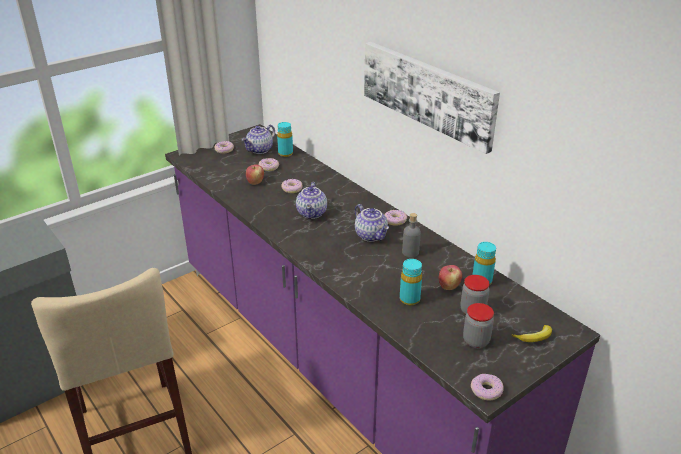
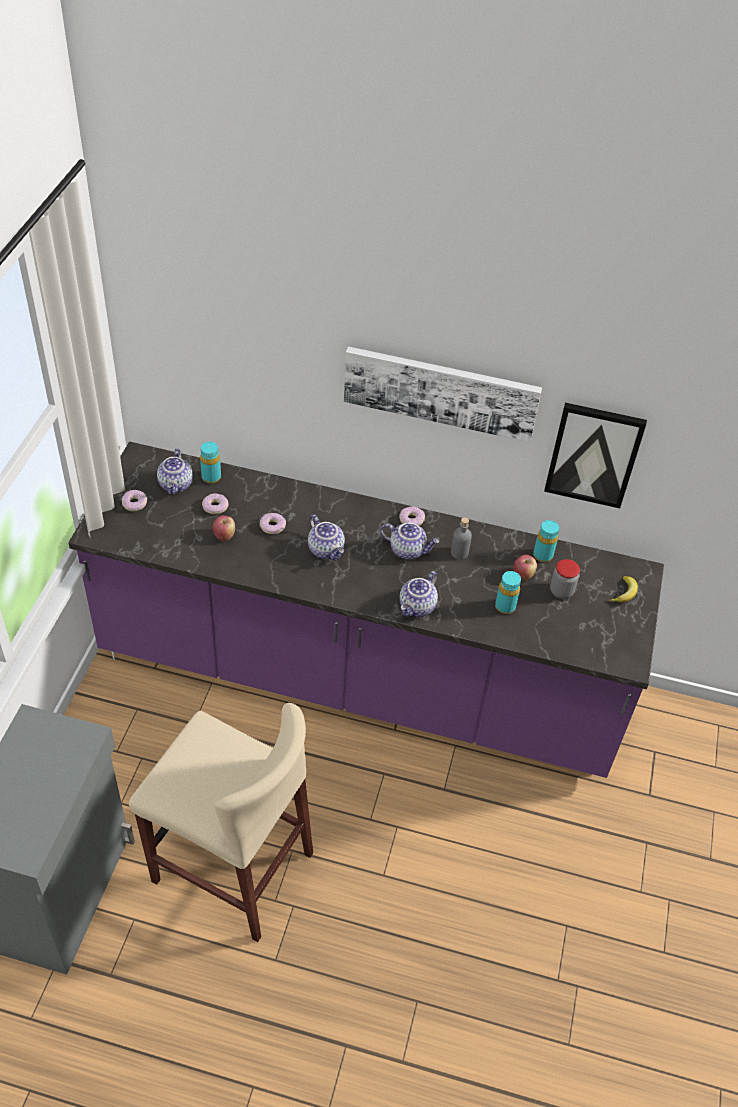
camera: 40 degrees left, 15 degrees up
(337, 270) = (417, 607): none -> teapot
(476, 341) = (588, 620): jar -> none
(486, 391) = (631, 663): donut -> none
(541, 180) = (593, 454): none -> picture

